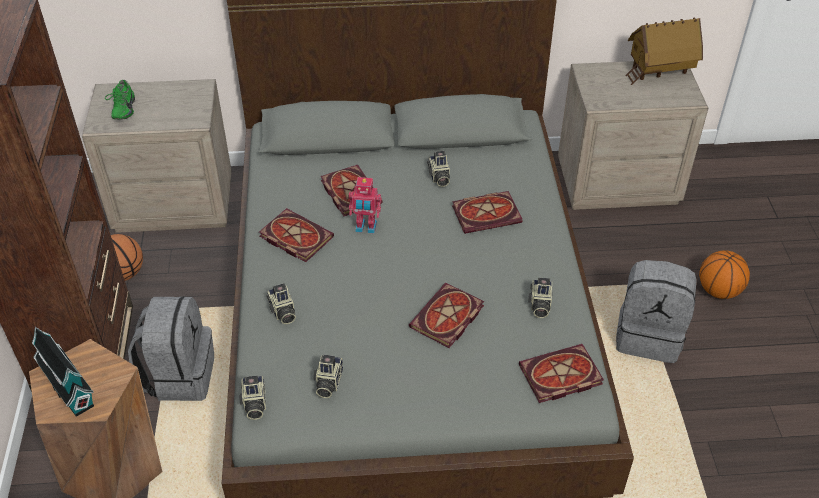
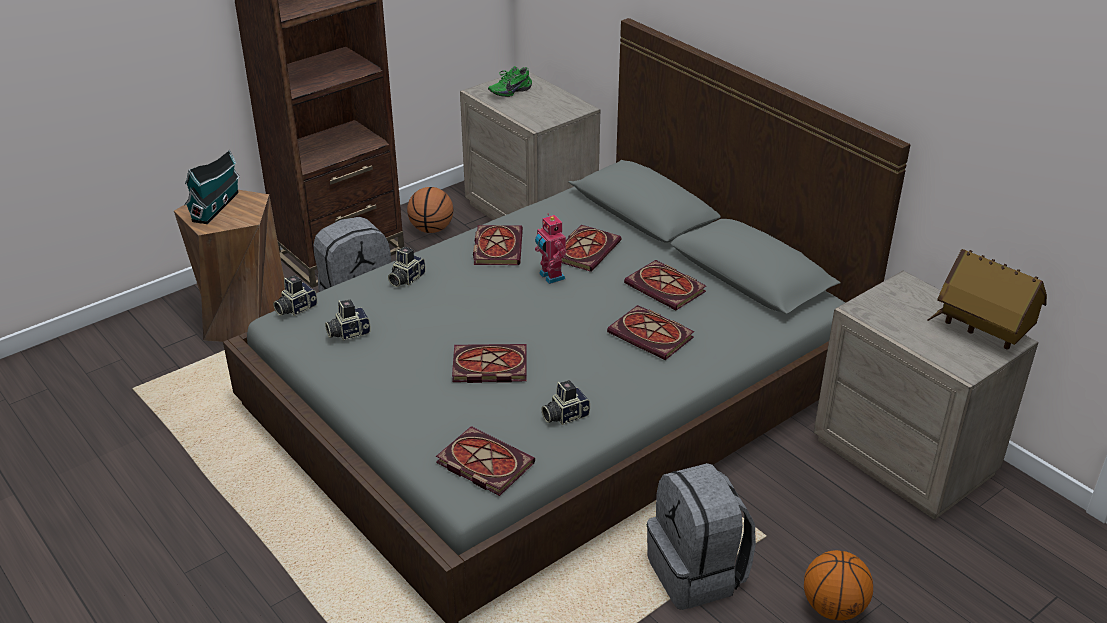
camera: 55 degrees right, 10 degrees down
(438, 177) = (667, 288): camera -> book

